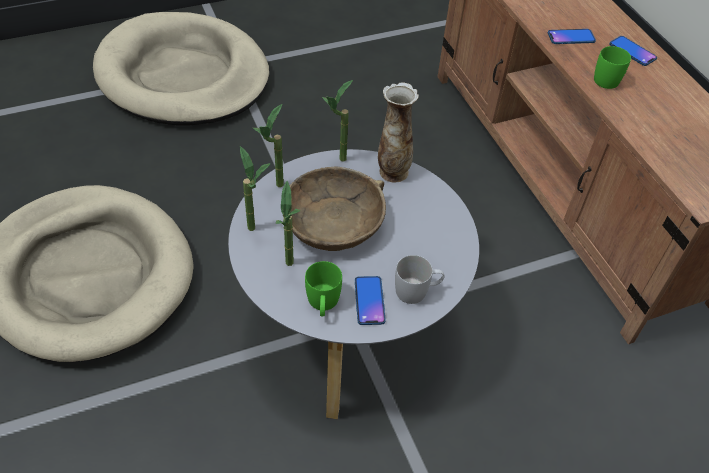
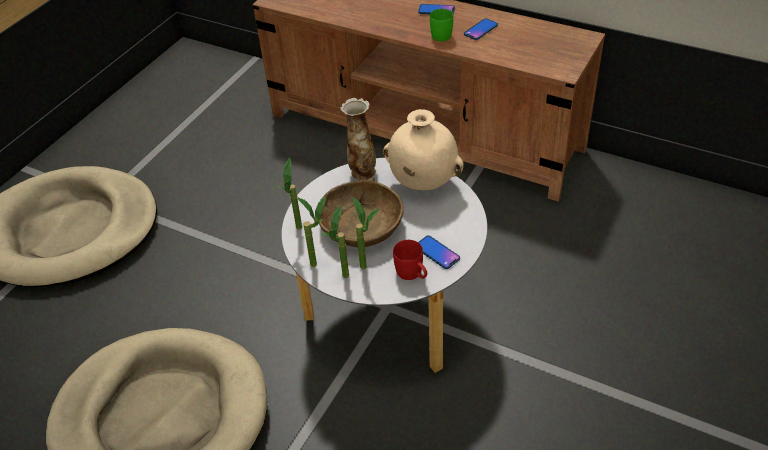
camera: 35 degrees left, 5 degrees down
(323, 304) = (412, 274): green mug -> red mug
(336, 161) = (319, 189): potted plant -> potted plant (343, 280)
(417, 291) = (457, 228): white mug -> none
(436, 221) = (422, 183): none -> beige vase
(571, 37) = (392, 22): phone -> phone (480, 30)

